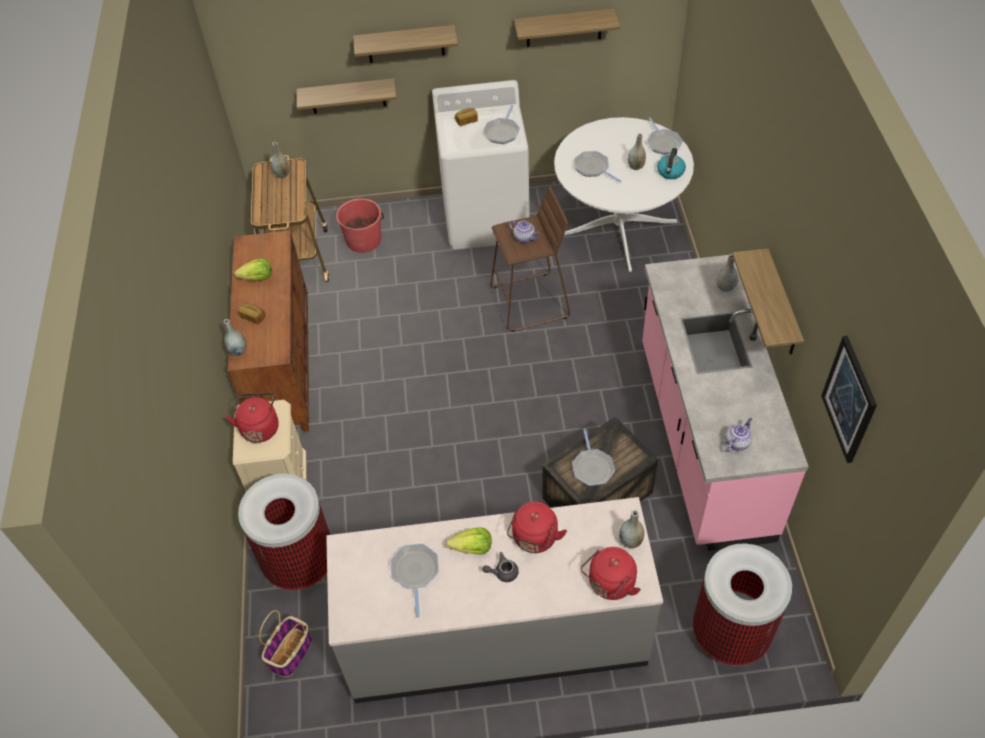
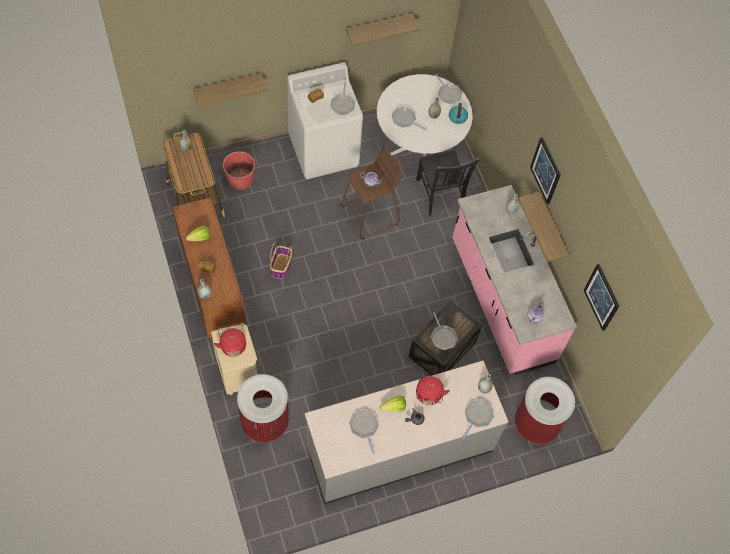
camera: 20 degrees left, 10 degrees up
(290, 654) = (276, 481): basket -> basket (281, 267)
(405, 44) = (271, 52): shelf -> none
(610, 585) = (477, 416): red kettle -> frying pan
(637, 288) = (440, 195): none -> black chair
(777, 204) = (546, 170): none -> picture

